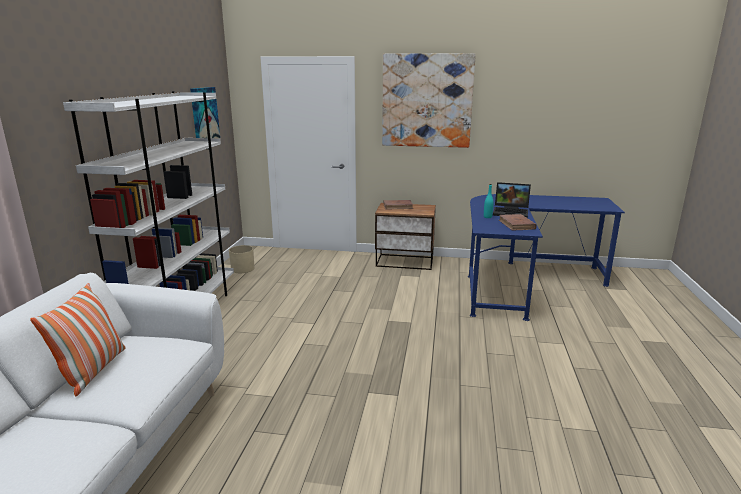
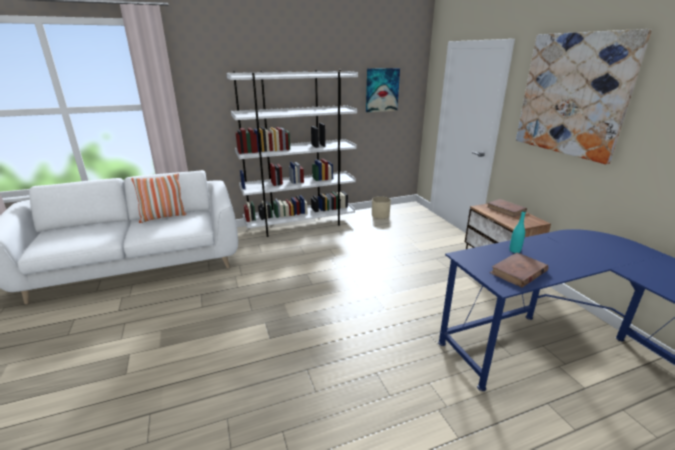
camera: 60 degrees right, 5 degrees up
(511, 212) = (563, 261): laptop -> none

